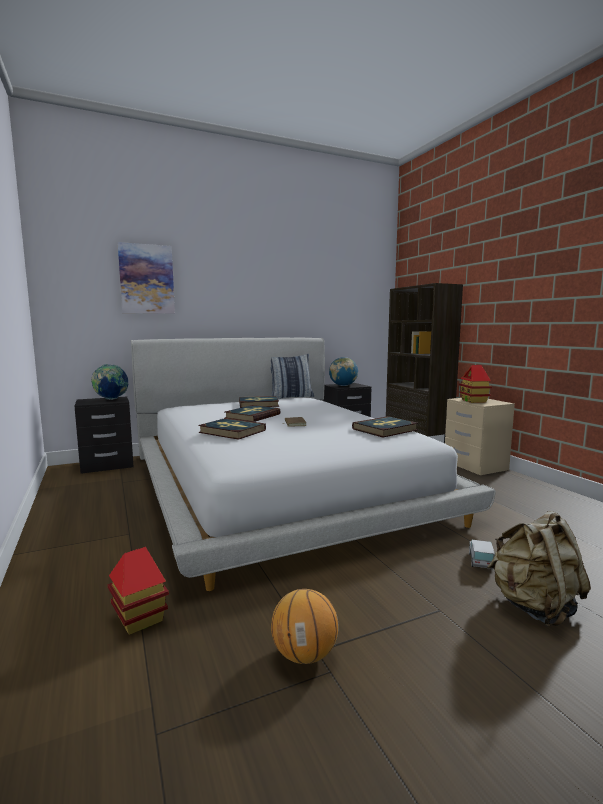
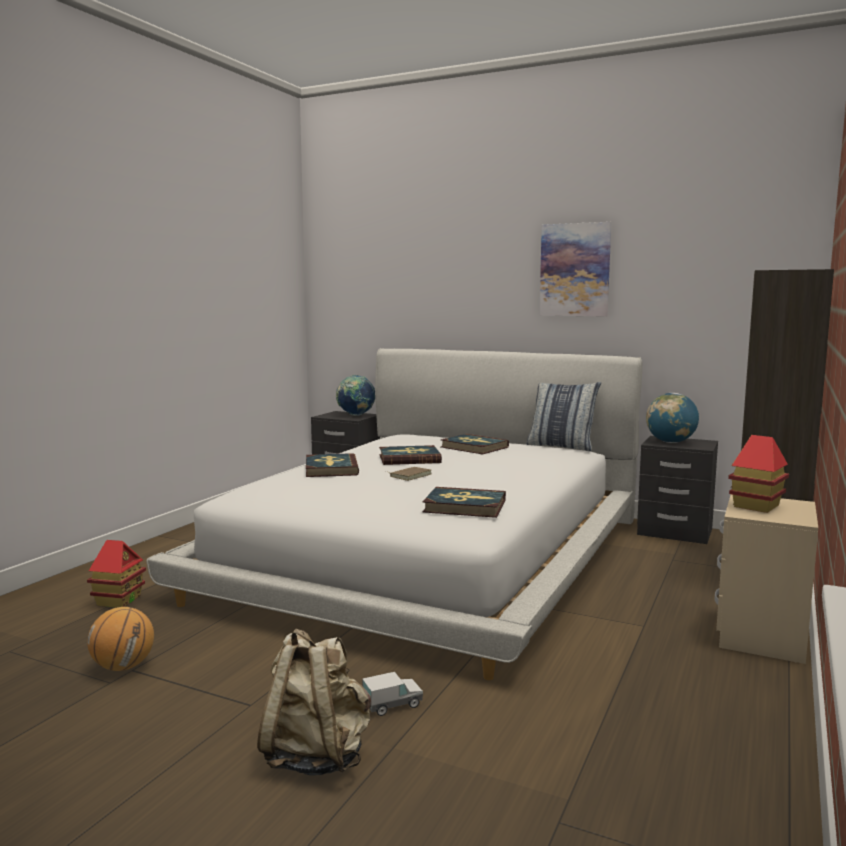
camera: 50 degrees right, 0 degrees up
(146, 279) = (409, 275): picture -> picture (575, 270)

